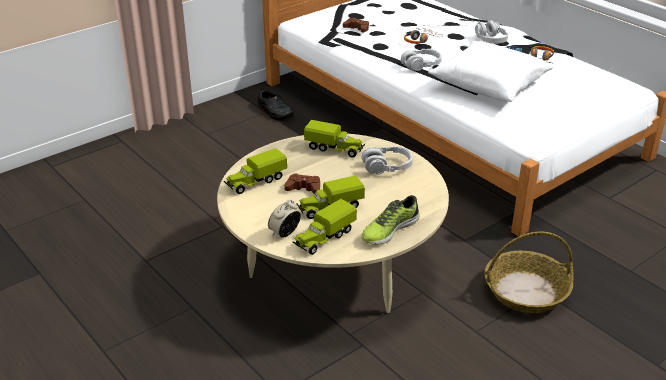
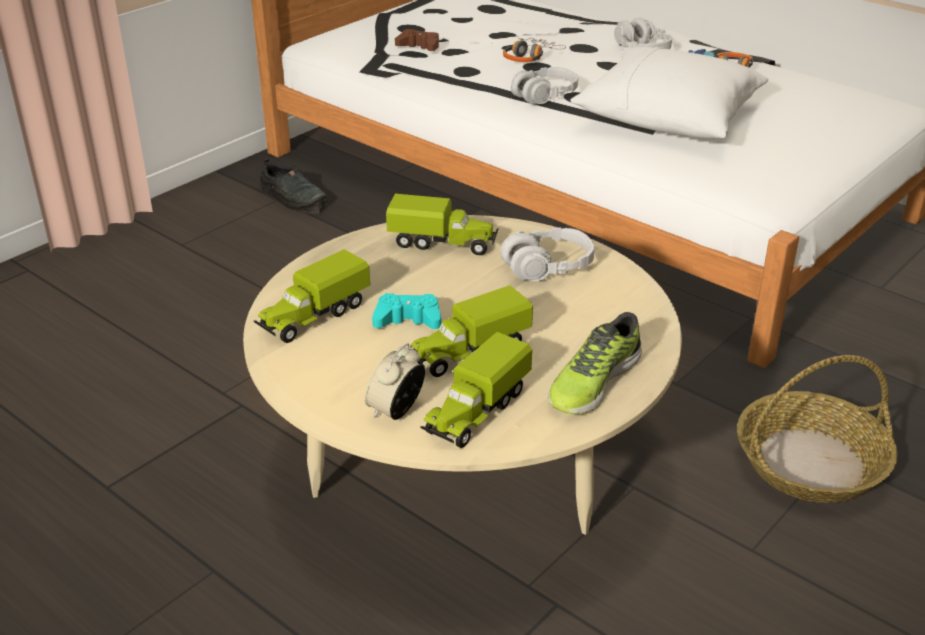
camera: 10 degrees left, 0 degrees up
(304, 188) = (408, 320): brown game controller -> turquoise game controller

